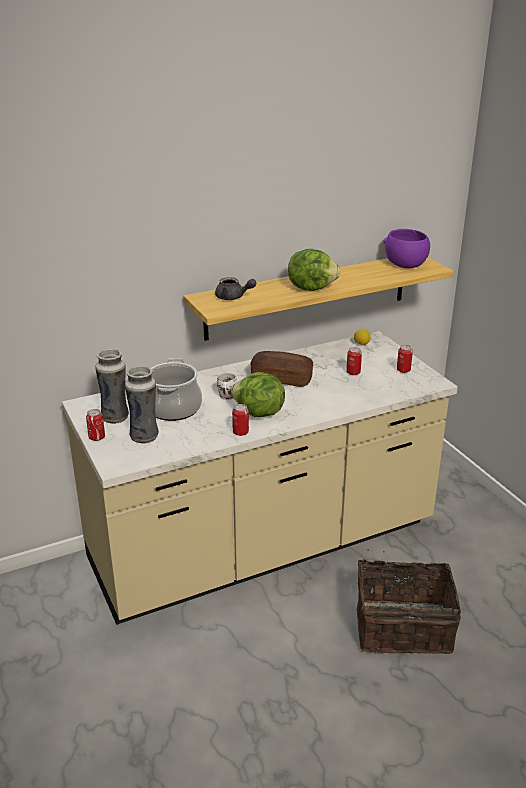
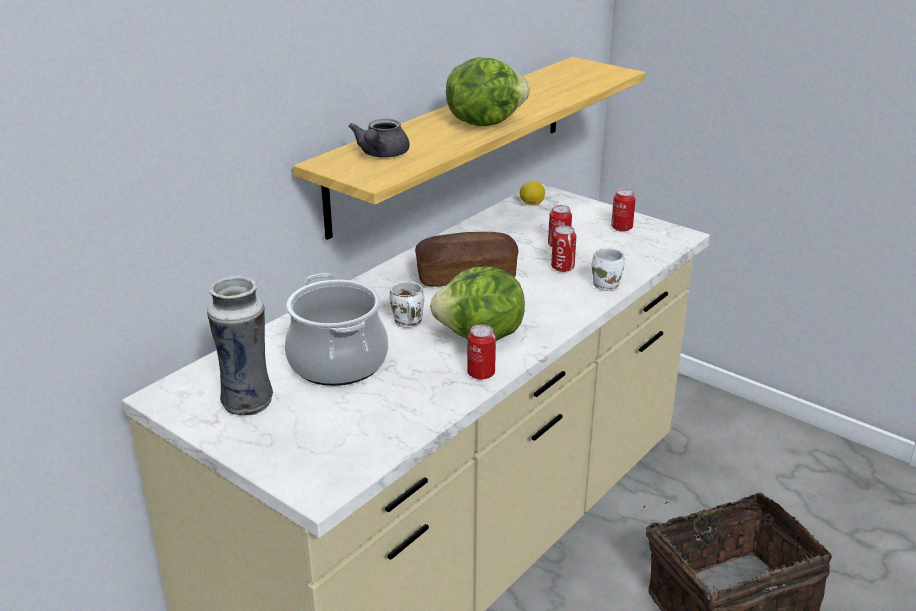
camera: 25 degrees left, 0 degrees up
(97, 437) = (243, 447): can -> can (562, 268)
(144, 436) = (328, 422): vase -> none
(233, 297) = (381, 155): grey teapot -> grey teapot turned 105 degrees clockwise
(359, 402) = (607, 285): none -> white mug
(405, 264) = (573, 73): purple bowl -> none

